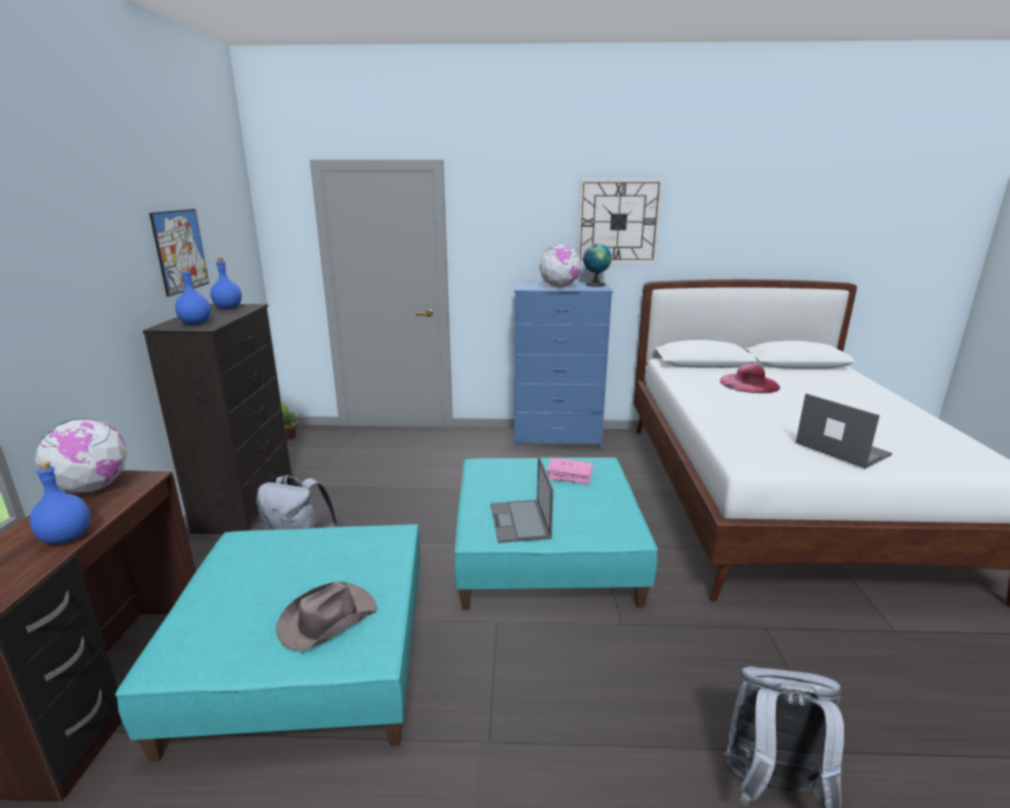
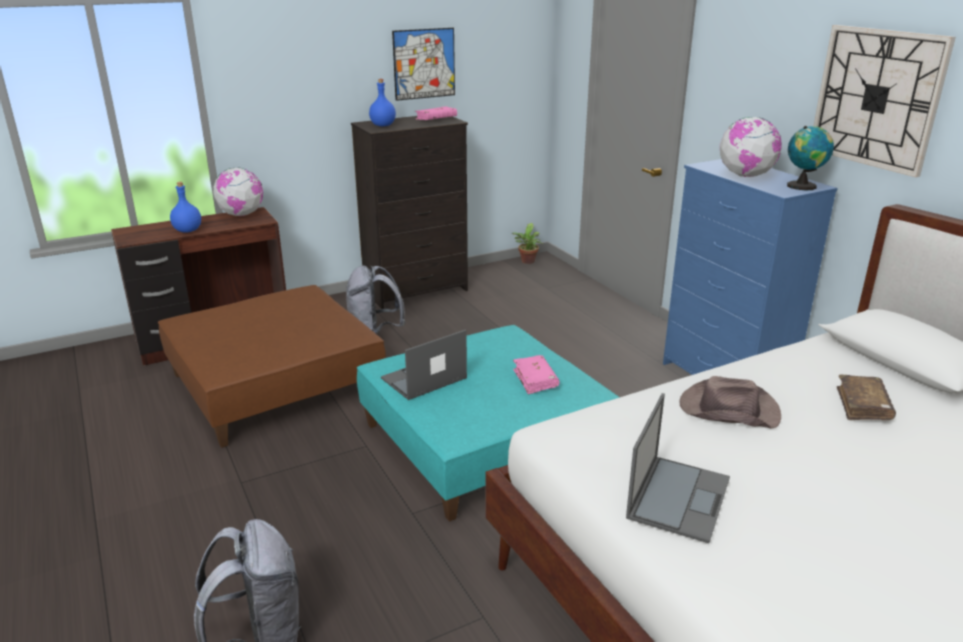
camera: 60 degrees right, 5 degrees up
(228, 308) = (436, 119): blue bottle -> pink book
(308, 659) = (274, 385): turquoise ottoman -> brown ottoman
(326, 619) = (242, 348): brown hat -> brown hat (727, 409)
(749, 383) = (863, 406): pink hat -> brown book

